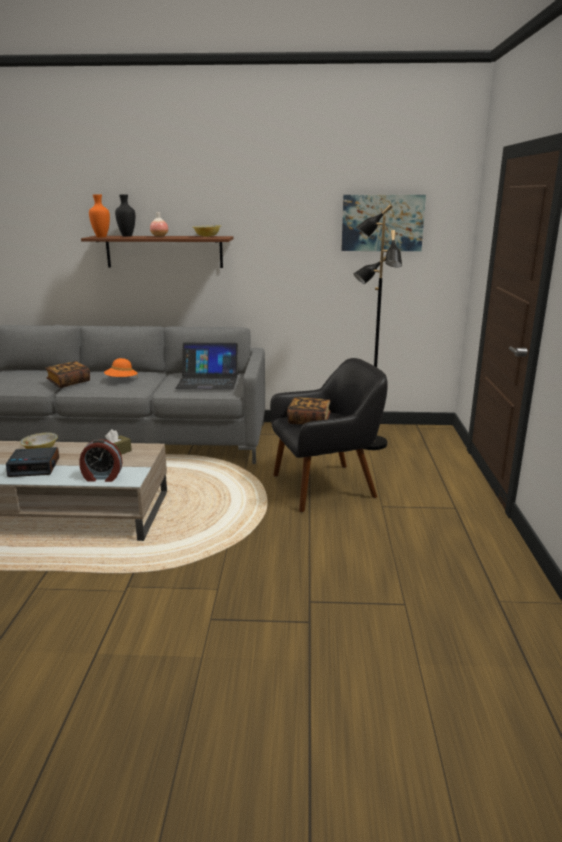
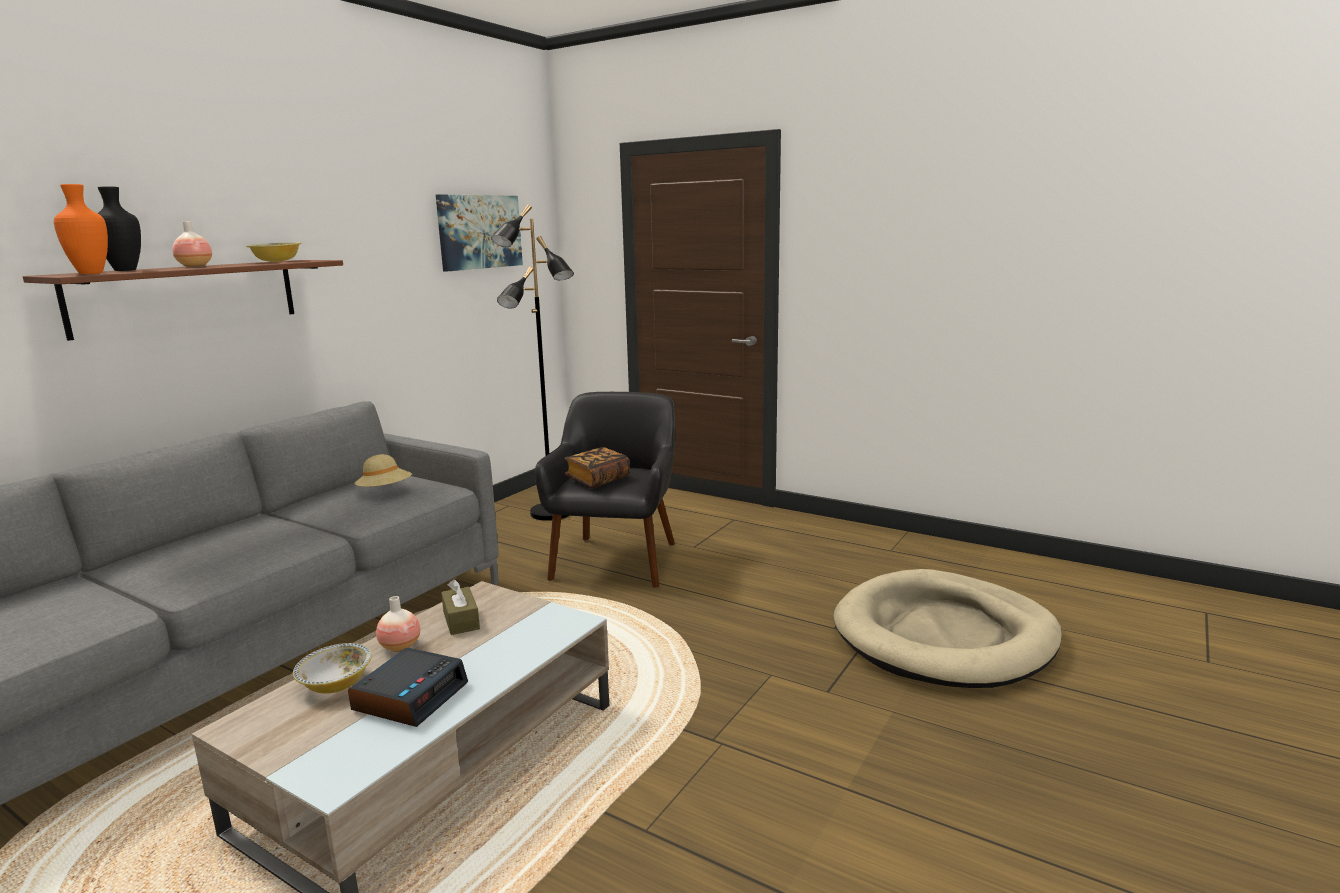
camera: 60 degrees left, 5 degrees down
(69, 382) = (148, 583): book -> none
(80, 450) = (400, 646): none -> vase
(102, 477) = (539, 641): alarm clock -> none
(121, 380) = (244, 542): orange hat -> none
(208, 381) = (385, 491): laptop -> beige hat
(347, 666) = (944, 636): none -> beige dog bed

